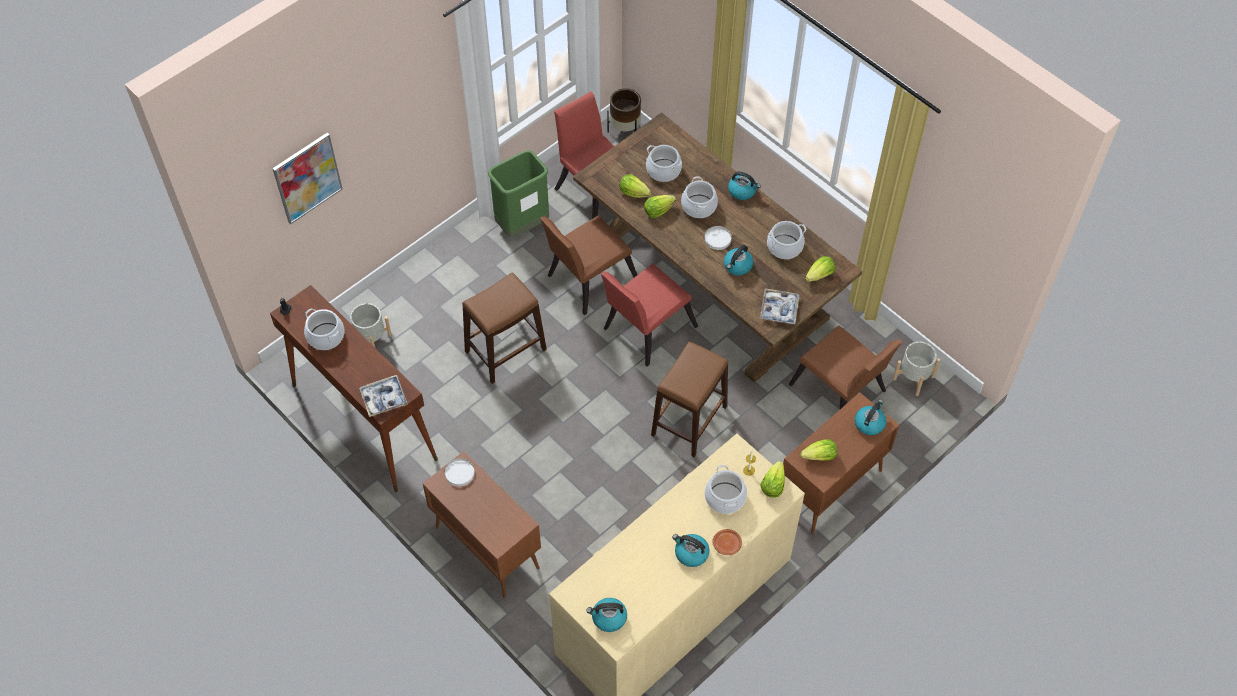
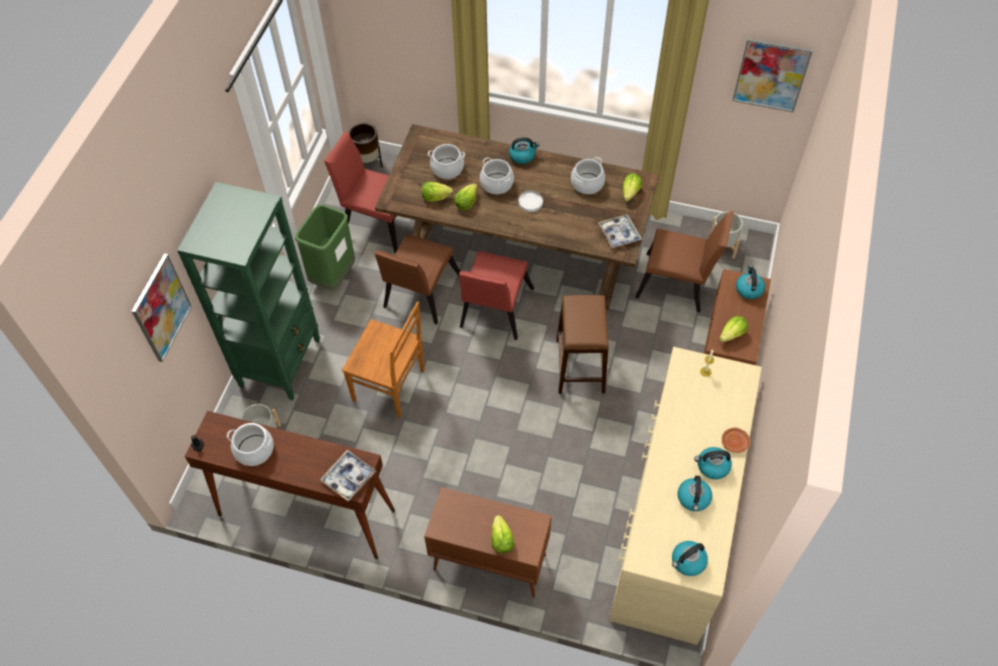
camera: 30 degrees left, 0 degrees up
(426, 280) = (281, 362): none -> green bookcase
(459, 473) = (451, 509): white plate -> none
(506, 350) = (391, 386): brown stool -> brown chair
(725, 497) = (704, 404): cooking pot -> none
(737, 266) = (562, 216): kettle -> kettle (693, 498)
(772, 485) = (733, 374): lettuce -> lettuce (501, 540)
(983, 220) = (771, 74): none -> picture

